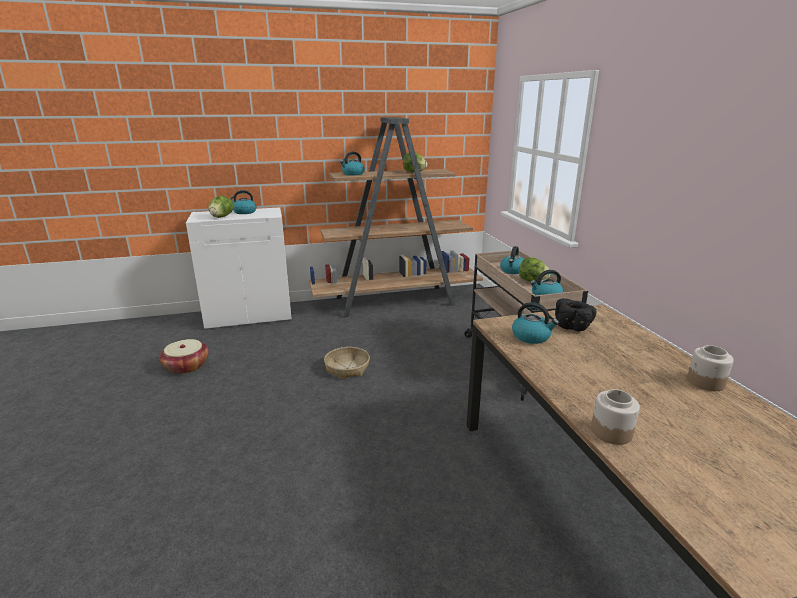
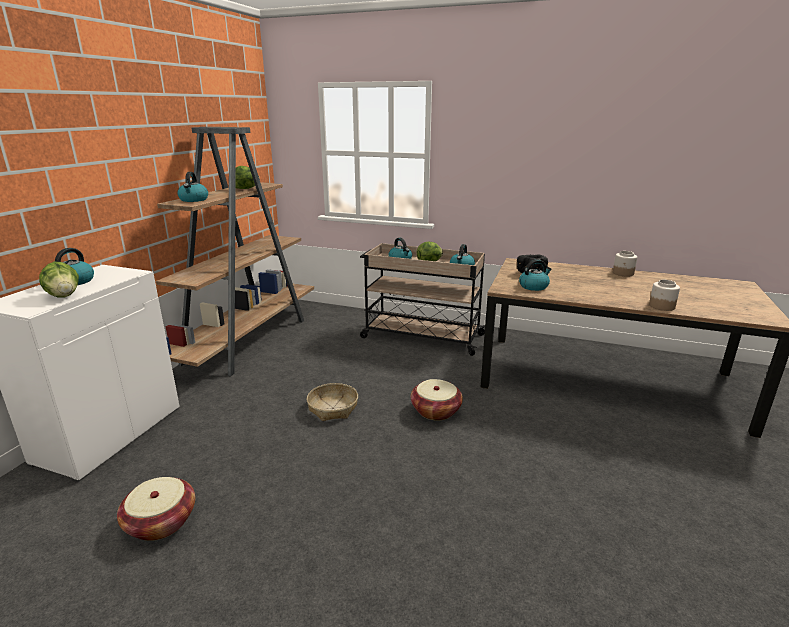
camera: 55 degrees left, 0 degrees up
(395, 415) = (436, 411): none -> basket

